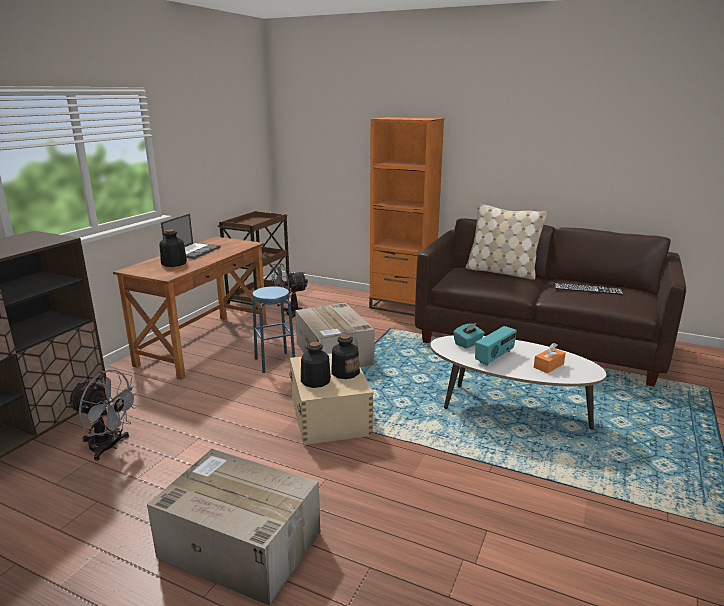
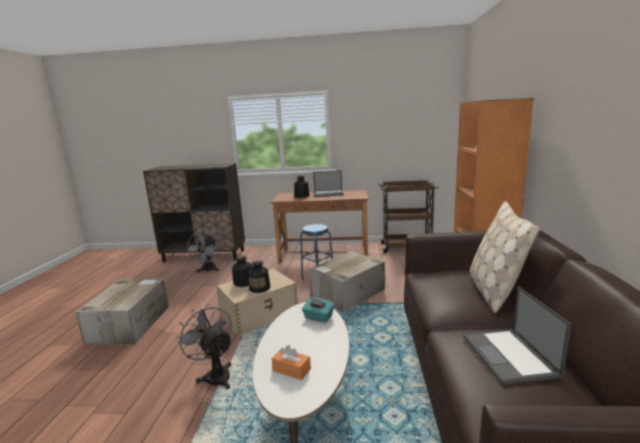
camera: 70 degrees right, 5 degrees down
(289, 314) = (395, 262): grey fan -> grey fan (215, 375)
(495, 357) = (296, 335): radio -> none
(587, 289) = (510, 356): keyboard -> laptop

